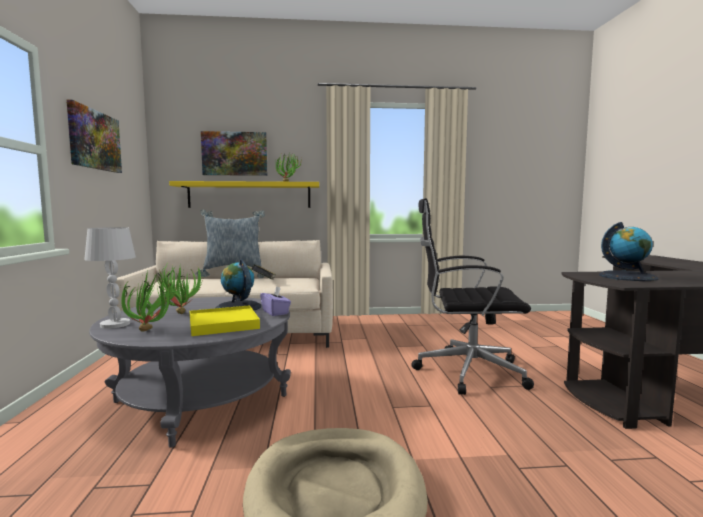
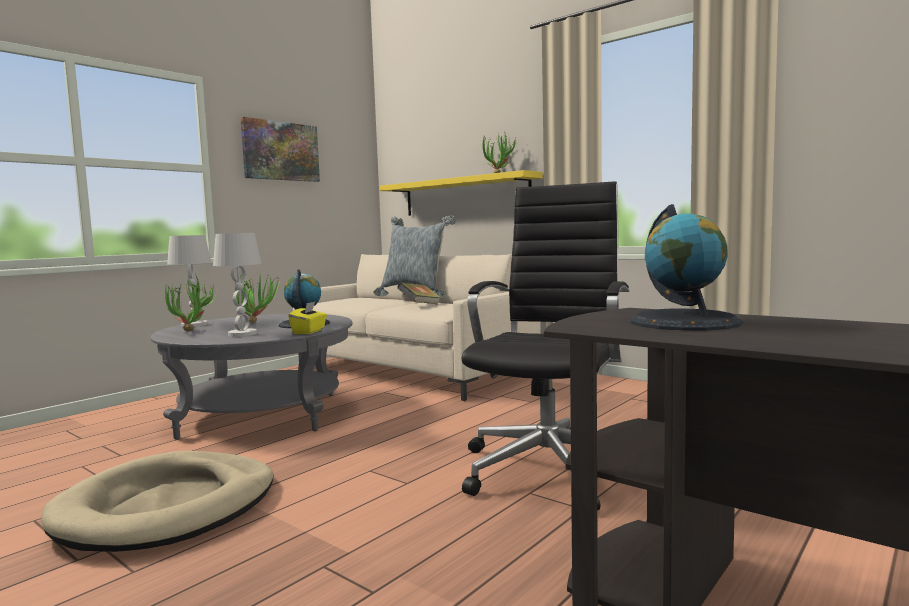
camera: 45 degrees right, 0 degrees up
(223, 324) = (242, 334): yellow tray -> white table lamp
(235, 154) = (450, 144): picture -> none
(275, 312) = (309, 331): purple tissue box -> yellow tissue box
(466, 371) = (551, 468): black office chair -> black office chair turned 60 degrees clockwise

